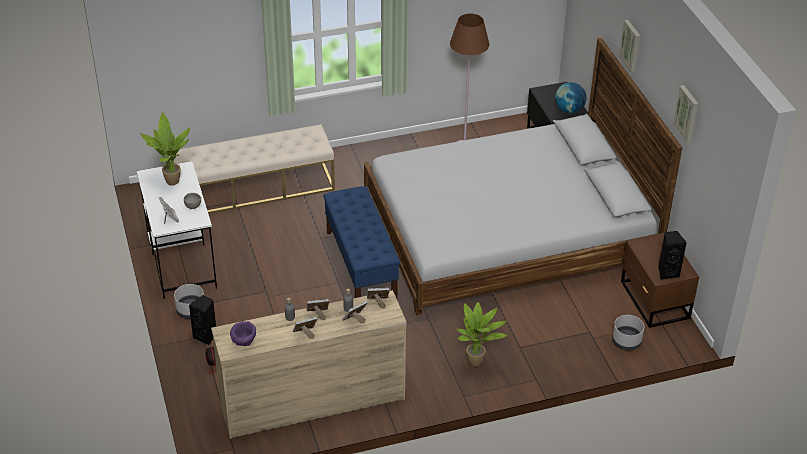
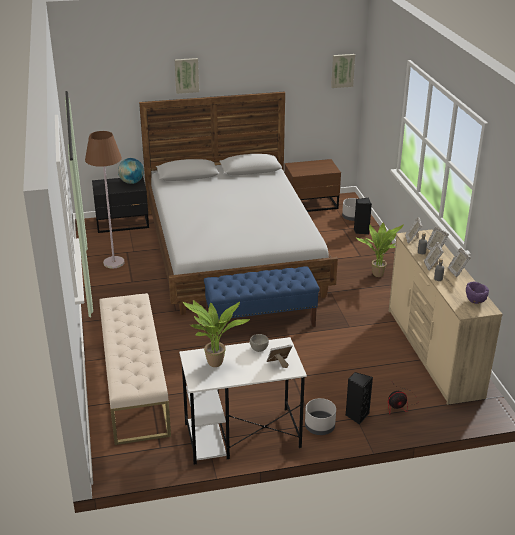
camera: 85 degrees left, 10 degrees down
(667, 272) = (327, 167): black speaker -> black speaker (361, 231)
(687, 113) = (281, 64): picture -> picture (342, 70)

